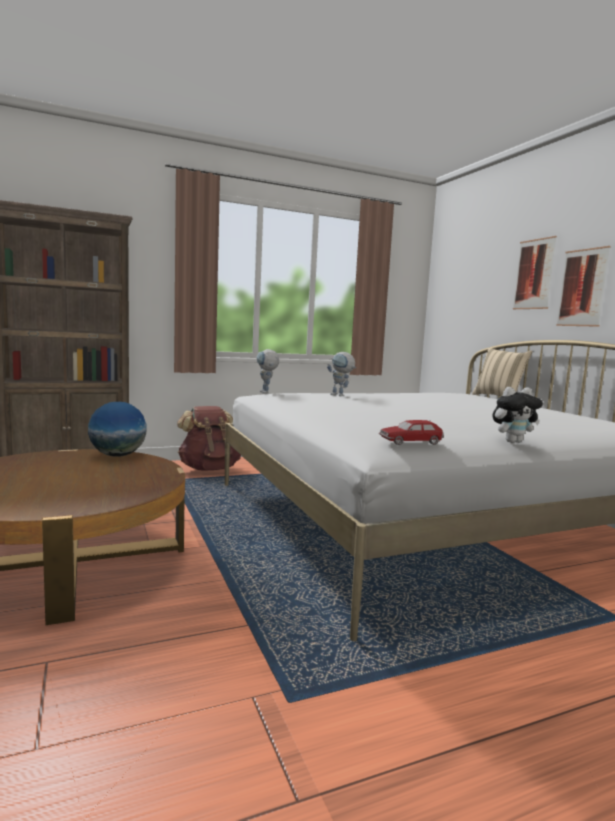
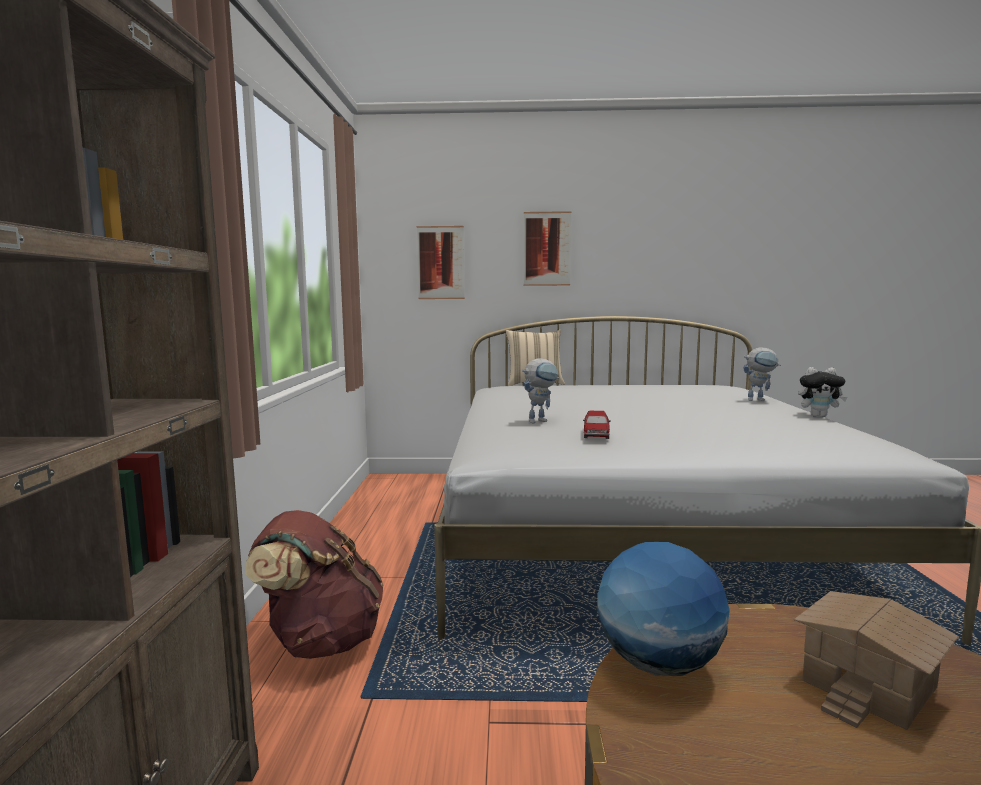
camera: 65 degrees left, 0 degrees up
(107, 481) = (872, 685): none -> toy house
(266, 393) = (495, 446): toy robot -> toy robot (759, 400)
(410, 442) = (877, 439): toy car -> toy car (596, 434)
(513, 441) = (818, 416): plush toy -> plush toy turned 90 degrees clockwise
(582, 288) = (608, 266): picture -> picture (440, 263)

